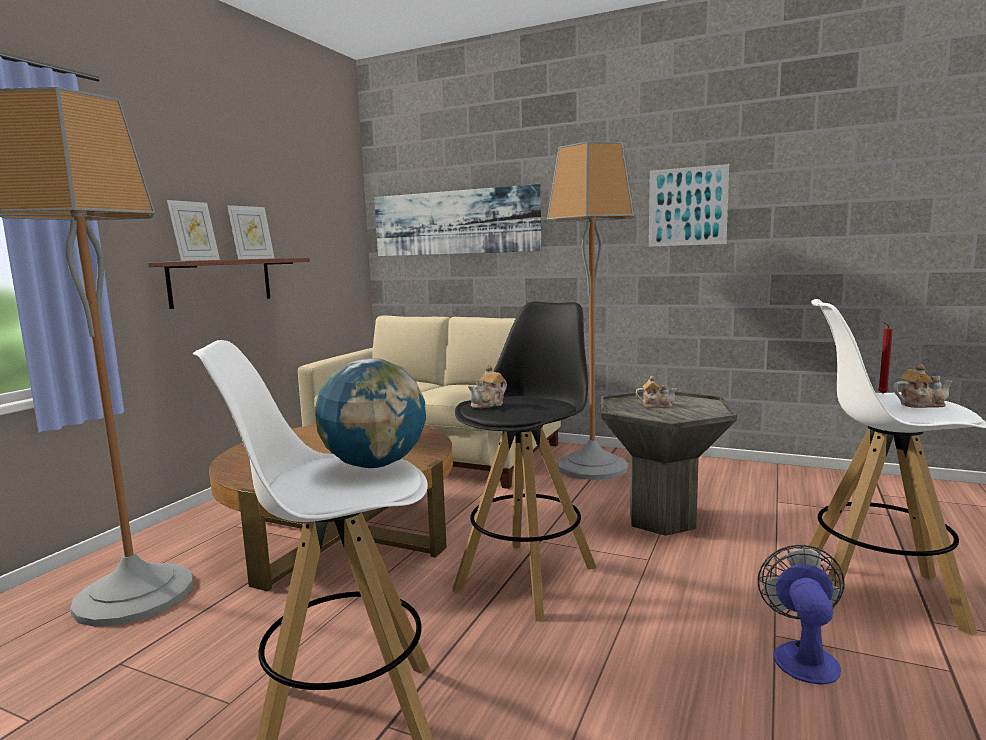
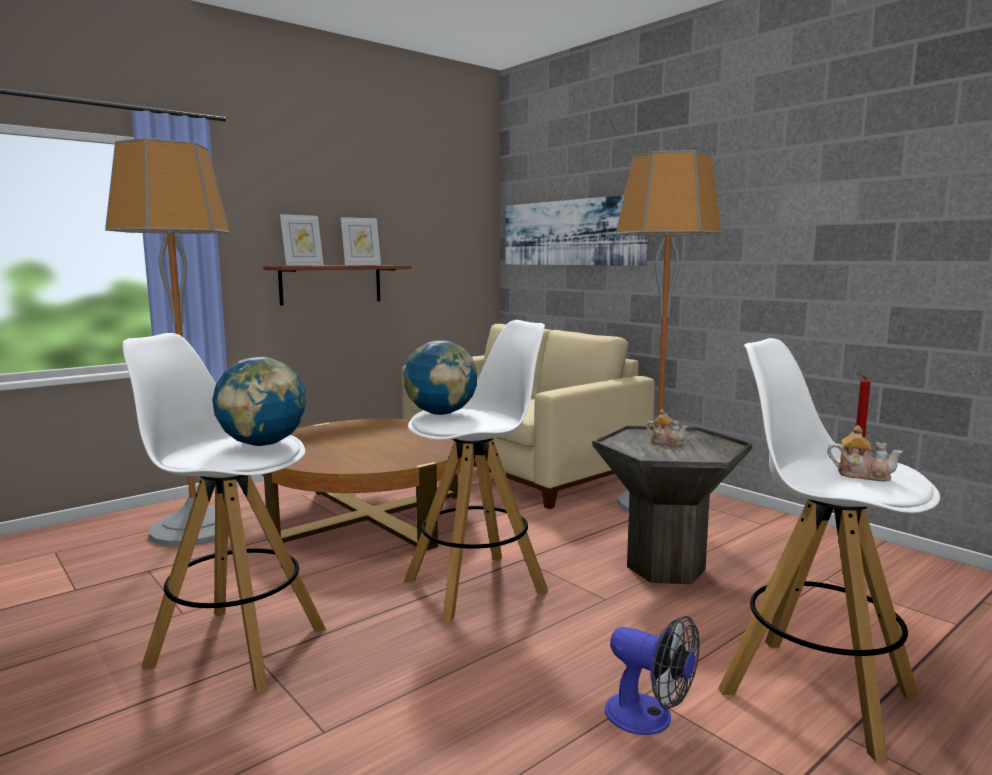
camera: 25 degrees right, 0 degrees up
(488, 404) = (441, 413): teapot -> globe
(528, 577) = (477, 586): black stool -> white stool
(687, 206) = (797, 220): picture -> none
(802, 655) = (649, 718): fan -> fan turned 90 degrees clockwise

